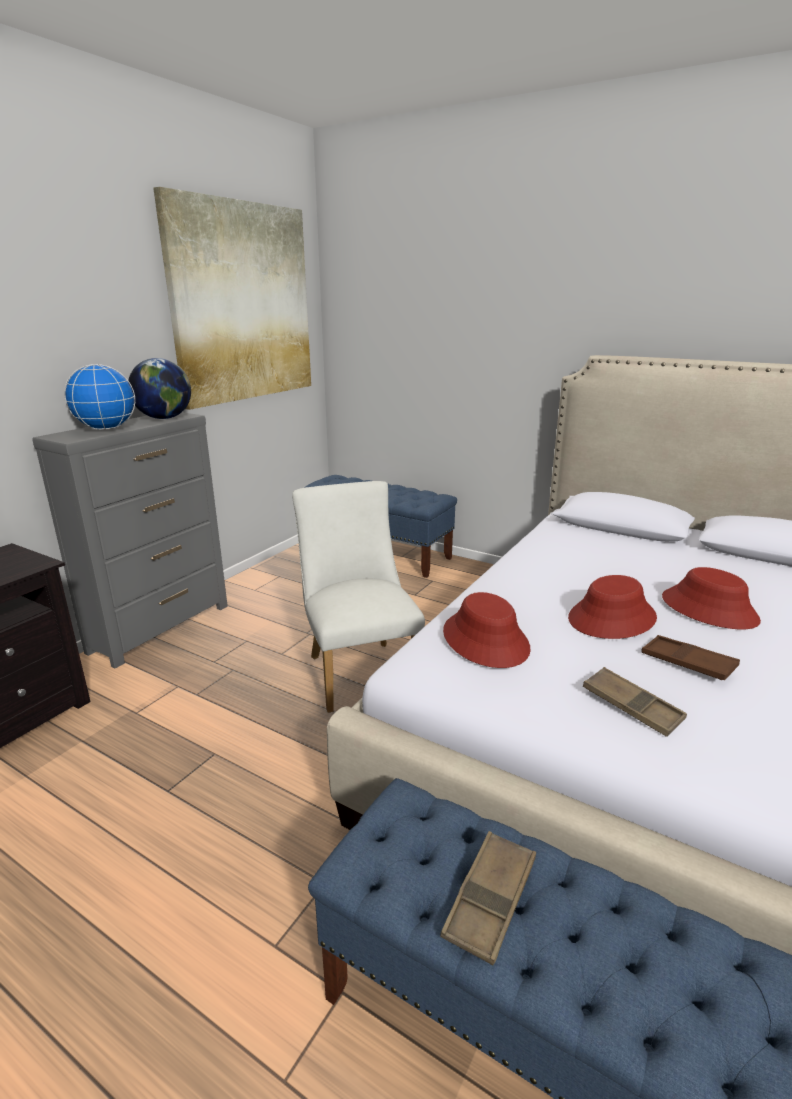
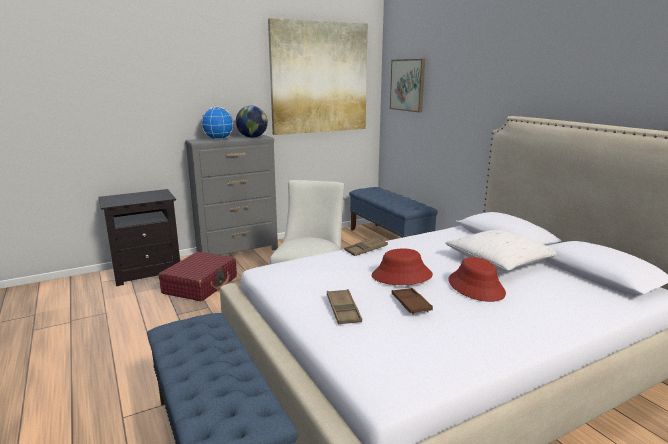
camera: 30 degrees right, 5 degrees down
(155, 714) = (201, 285): none -> red suitcase
(380, 313) = (407, 85): none -> picture
(486, 640) = (315, 267): red hat -> none
(490, 900) = (194, 355): brown tray -> brown tray (366, 249)
(669, 561) = (500, 261): none -> white pillow

